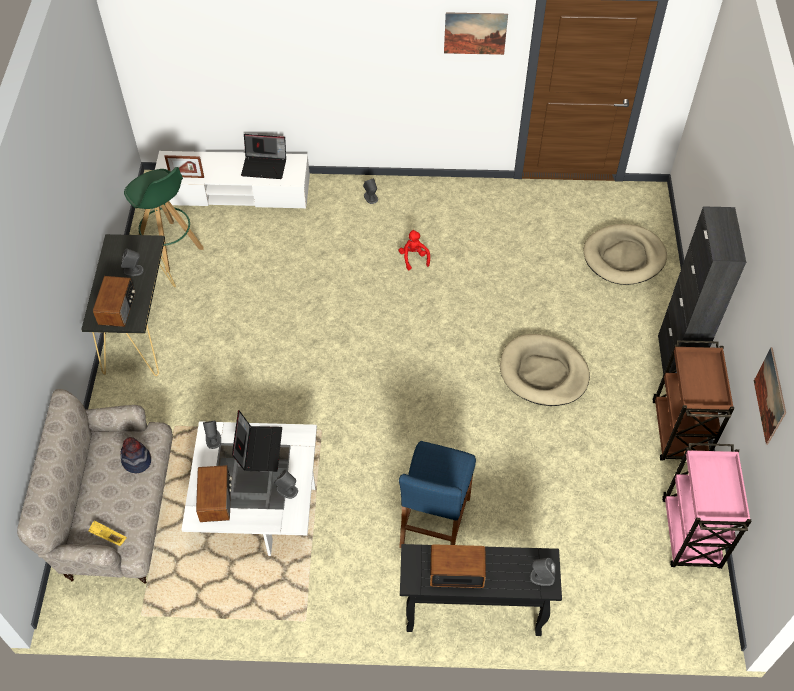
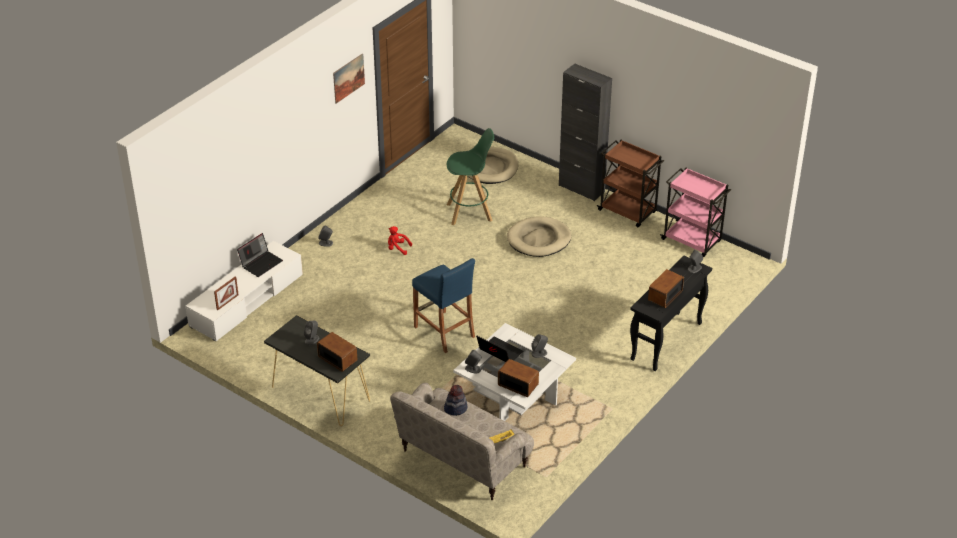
camera: 55 degrees left, 15 degrees down
(170, 246) = (262, 351): green stool -> green stool (470, 212)
(434, 522) = (596, 329): blue stool -> blue stool (444, 332)
(770, 396) = (688, 119): picture -> none

